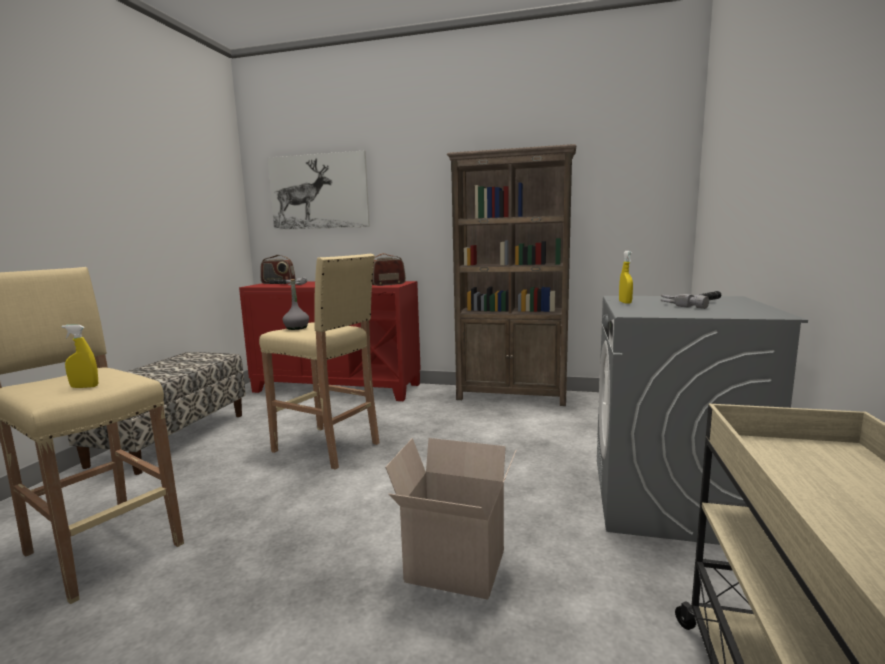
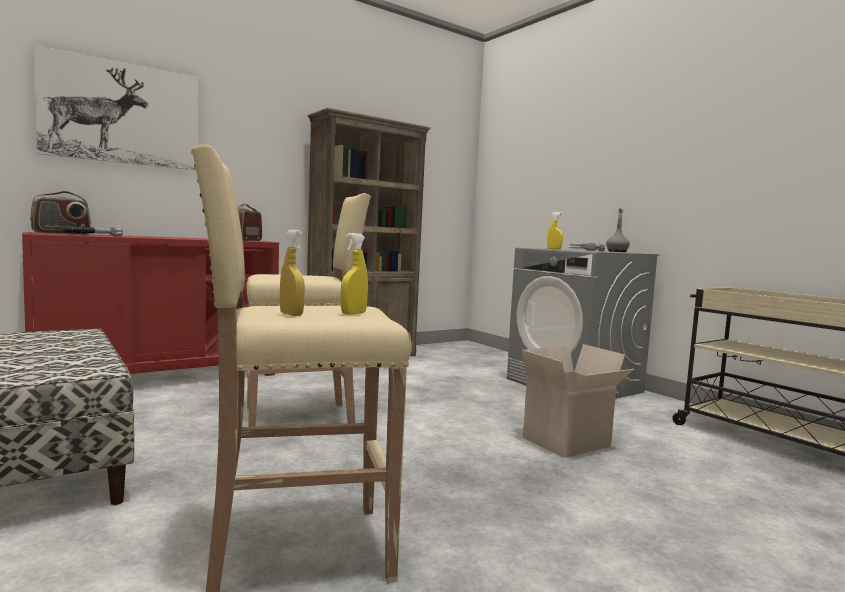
camera: 50 degrees left, 5 degrees down
(52, 382) = (291, 314): none -> yellow spray bottle
(296, 328) = (274, 277): grey bottle -> grey bottle (617, 251)

